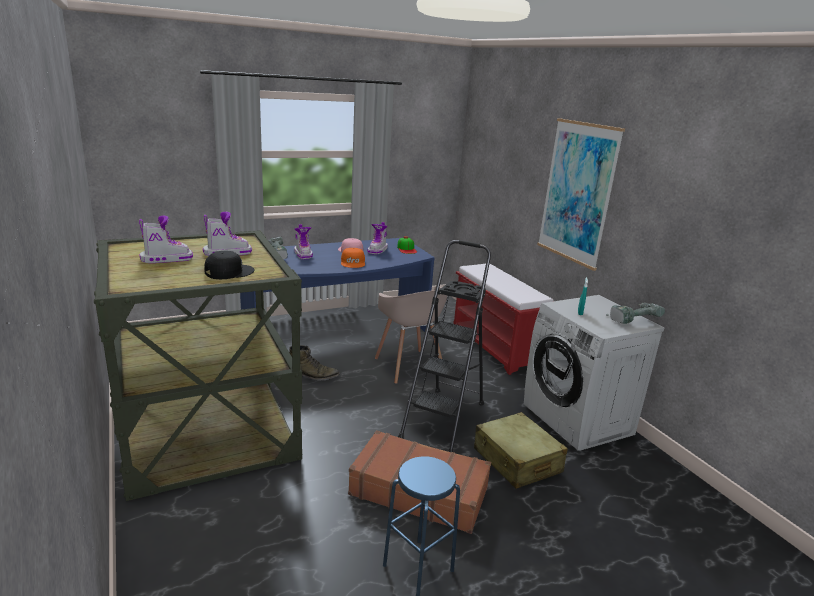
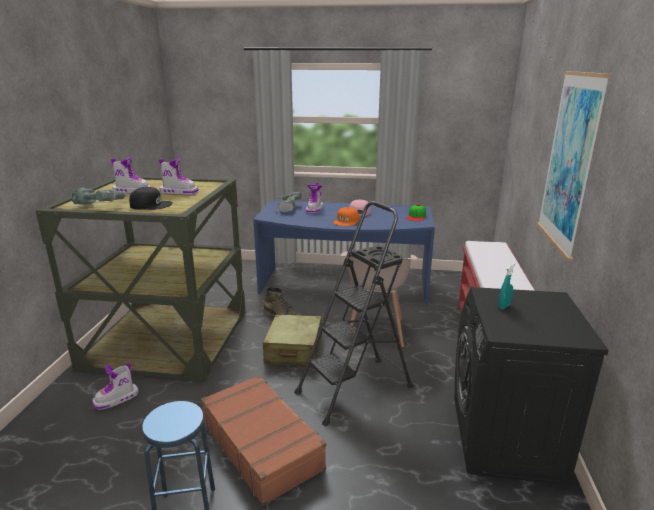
camera: 35 degrees right, 0 degrees up
(377, 250) = (385, 214): boot -> boot (116, 399)
(517, 461) = (386, 456): beige suitcase -> beige suitcase (294, 350)
(577, 421) = (505, 441): white washing machine -> black washing machine
(632, 320) = (568, 330): power drill -> power drill (102, 206)

